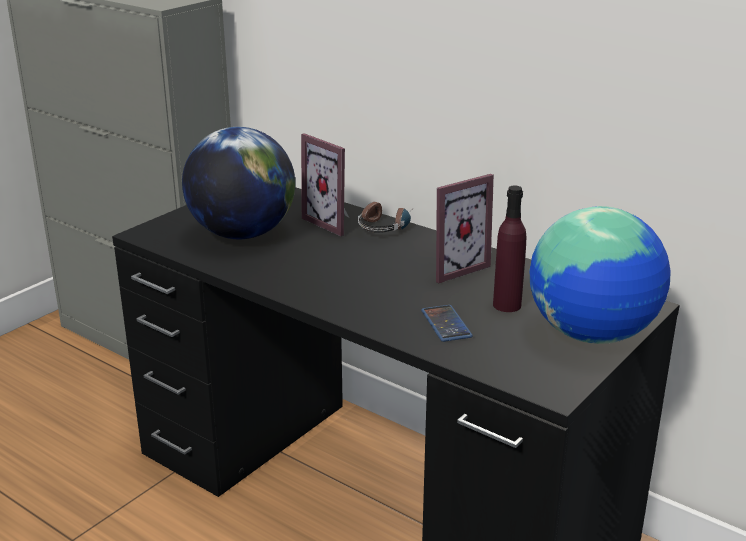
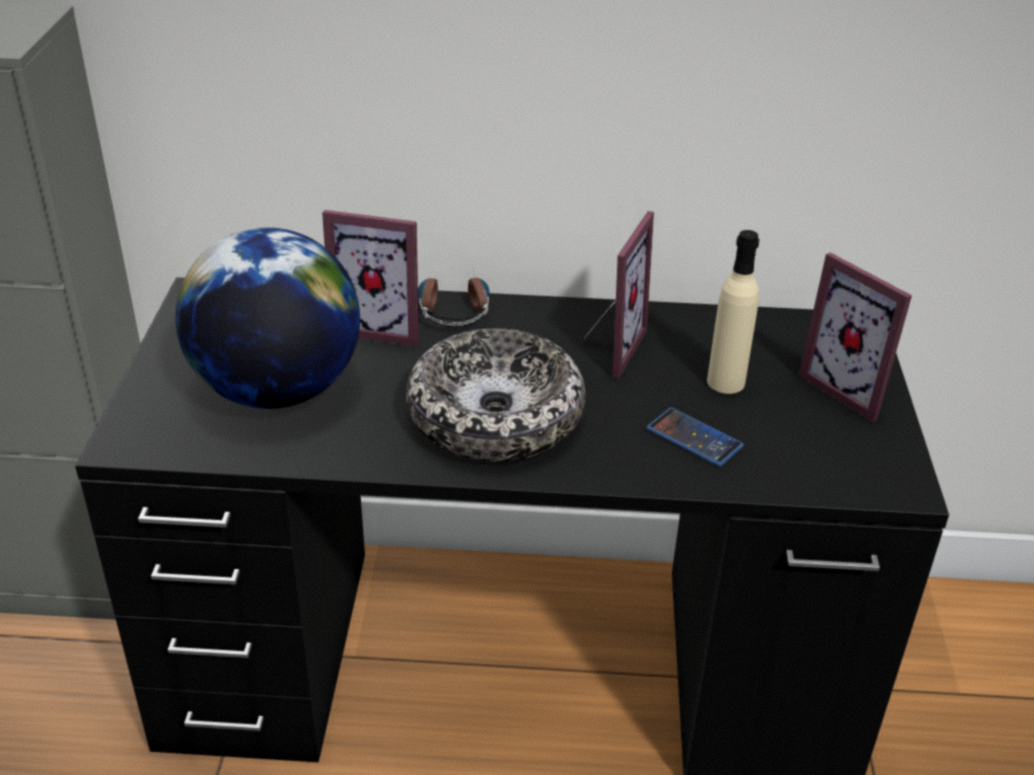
camera: 35 degrees left, 10 degrees up
(340, 278) = (495, 417): none -> bowl
(507, 305) = (726, 382): purple bottle -> beige bottle
(593, 334) = (852, 388): globe -> picture frame

